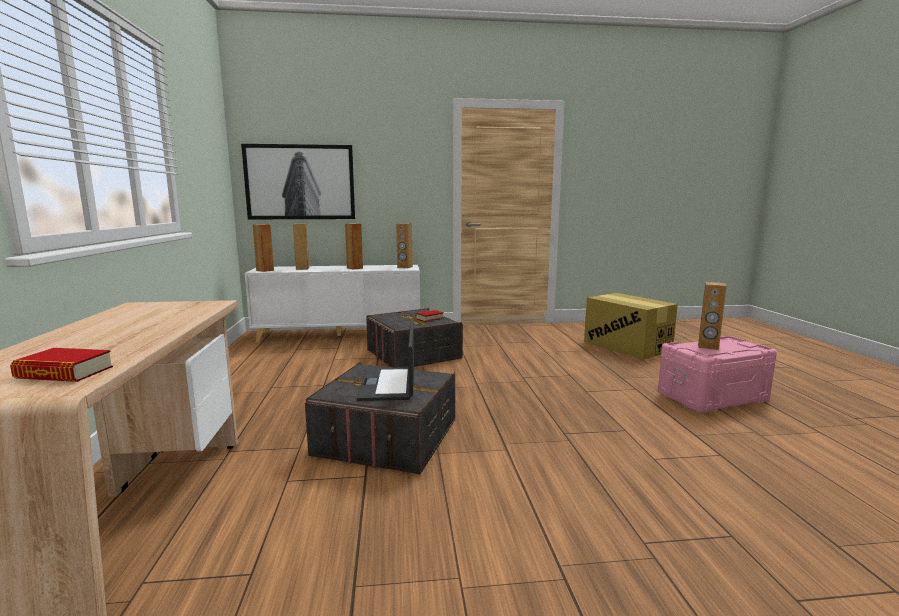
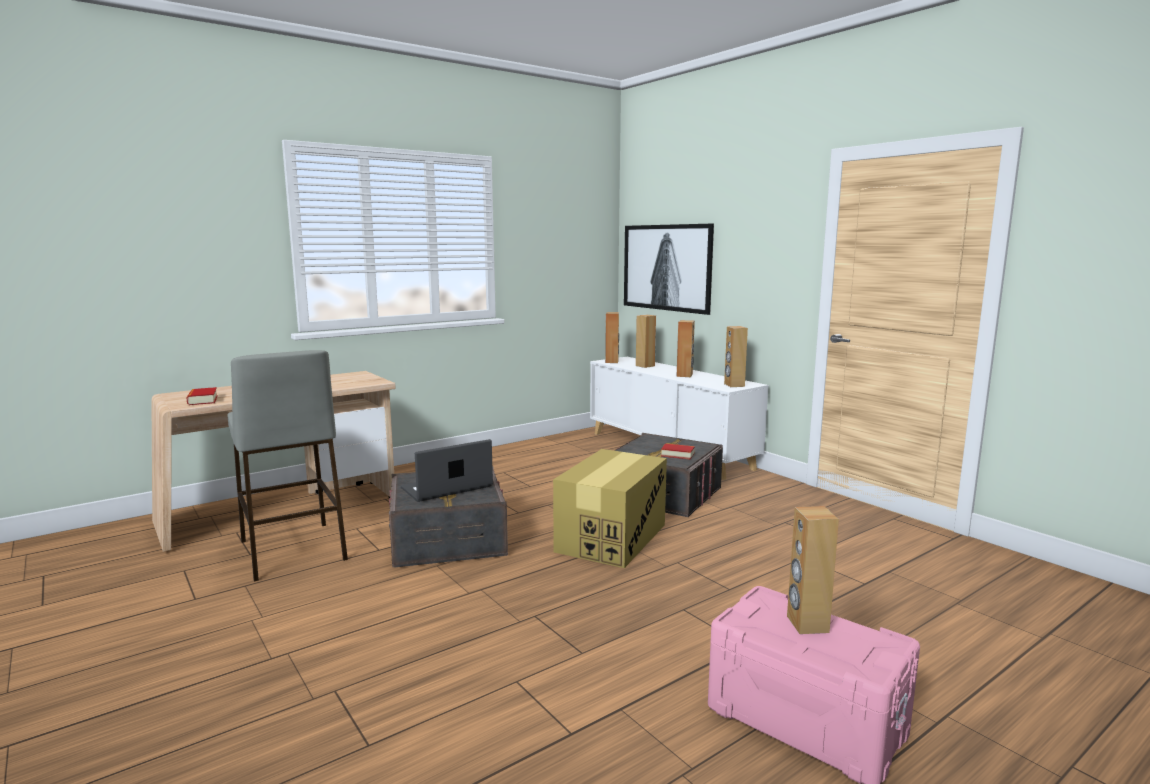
camera: 60 degrees right, 0 degrees up
(290, 534) = (293, 550): none -> grey stool
(626, 346) = (957, 613): cardboard box -> cardboard box (611, 537)

